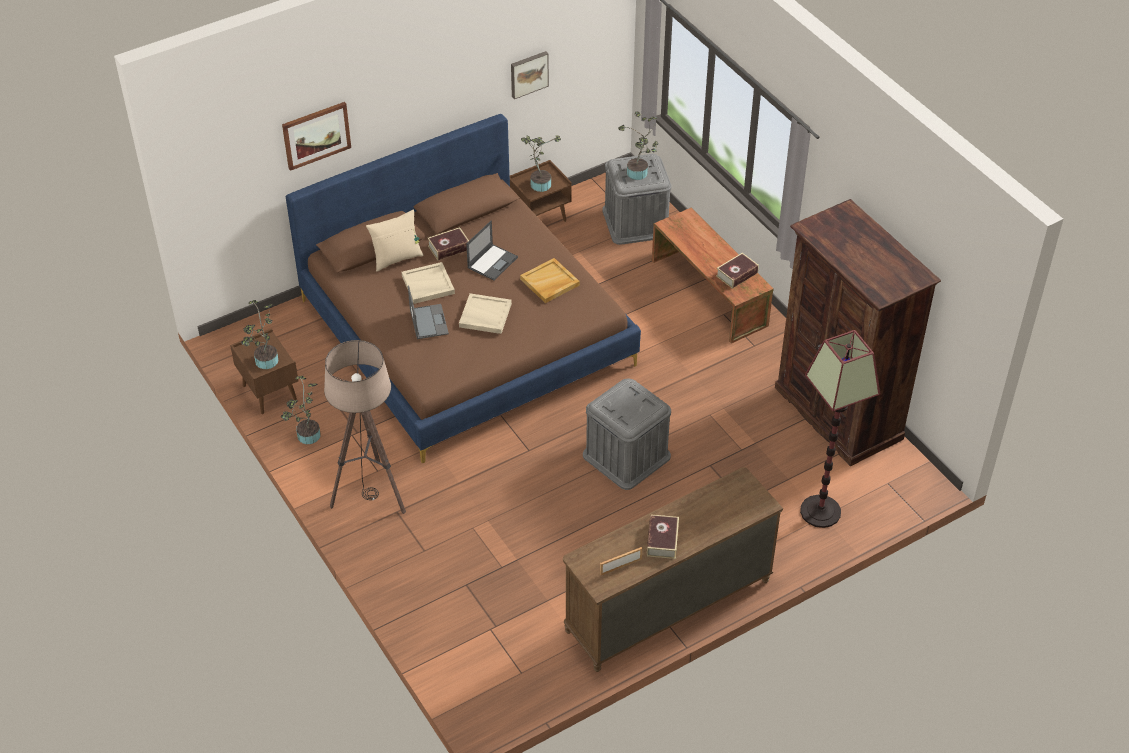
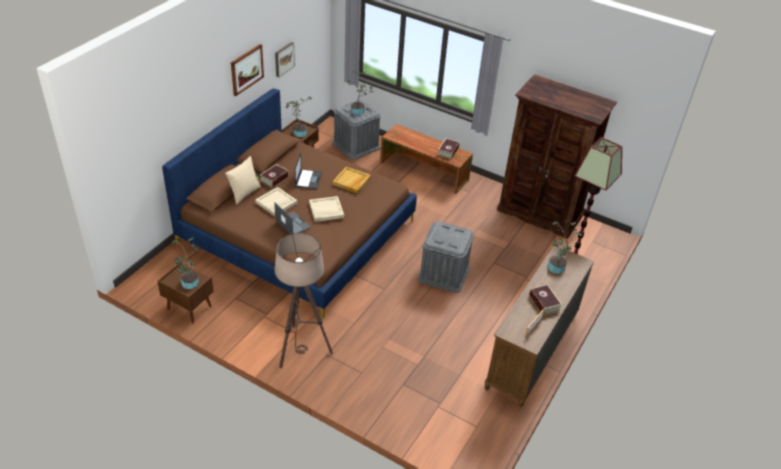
camera: 30 degrees left, 5 degrees down
(306, 437) = (234, 328): potted plant -> potted plant (556, 269)
(316, 135) = (175, 117): picture -> picture (246, 69)

